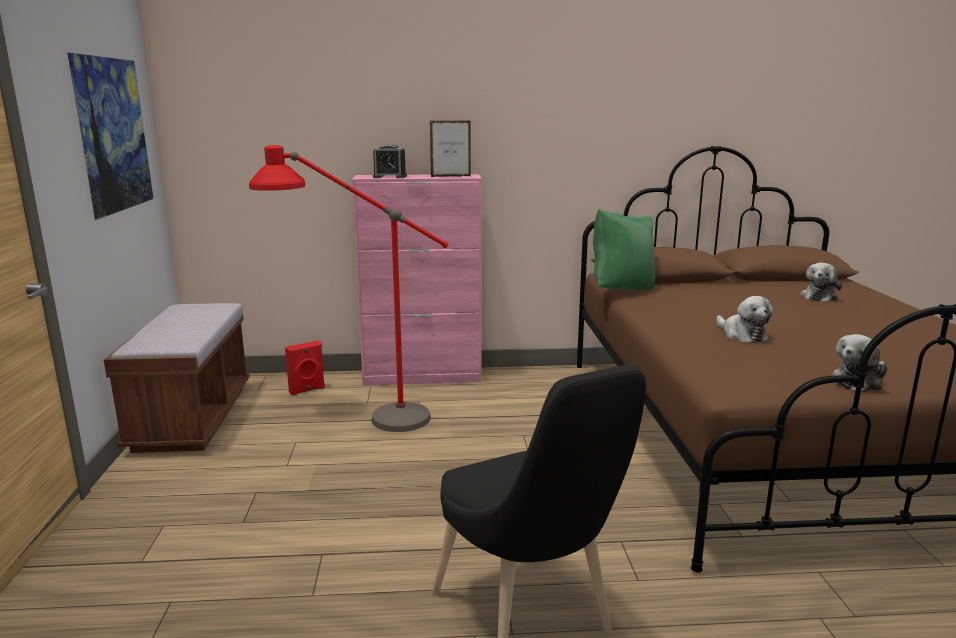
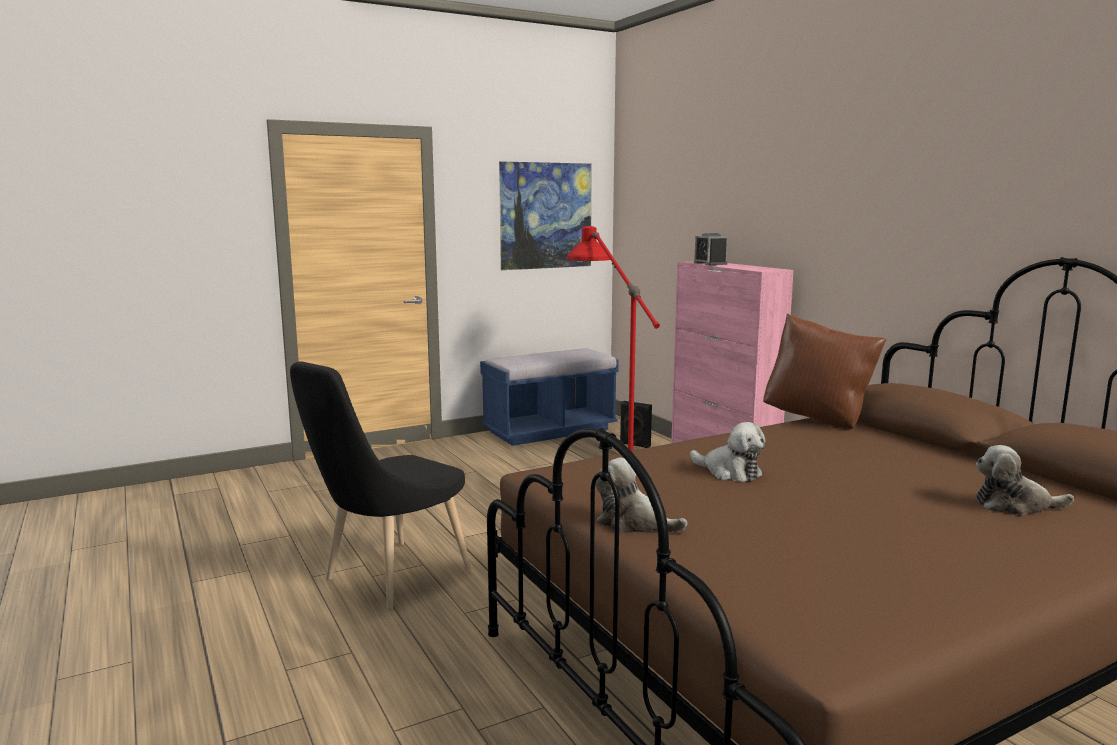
camera: 65 degrees right, 5 degrees down
(192, 418) = (549, 431): brown bench -> blue bench
(307, 390) = (634, 445): red speaker -> black speaker
(451, 176) = (750, 268): picture frame -> none
(621, 290) = (818, 420): green pillow -> brown pillow
(742, 335) = (729, 472): plush toy -> plush toy turned 90 degrees counterclockwise

